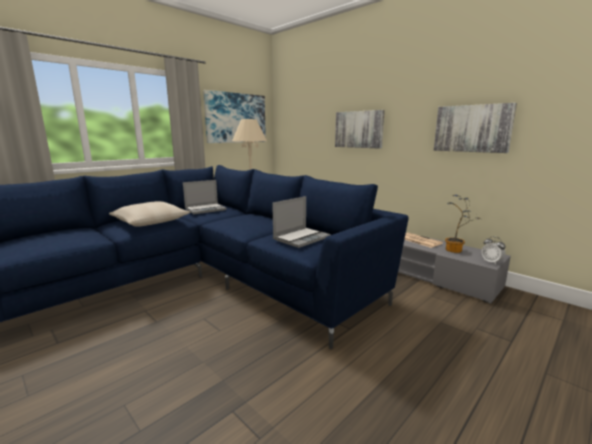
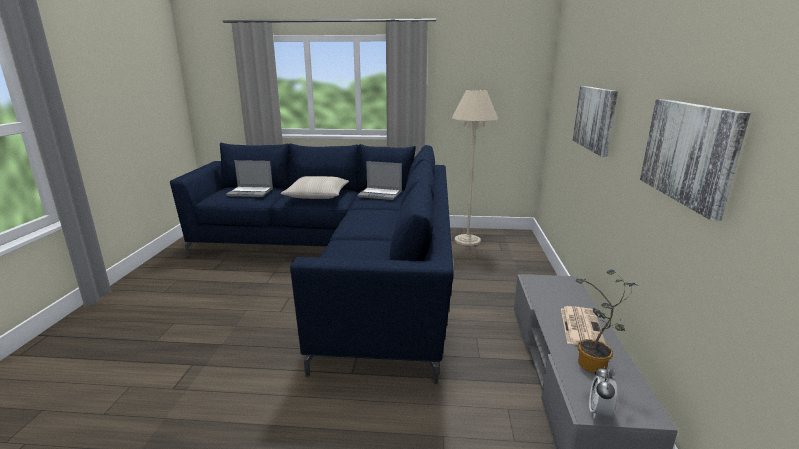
camera: 50 degrees right, 5 degrees up
(236, 118) = (481, 85): picture -> none
(301, 238) = (357, 253): laptop -> laptop (251, 192)

